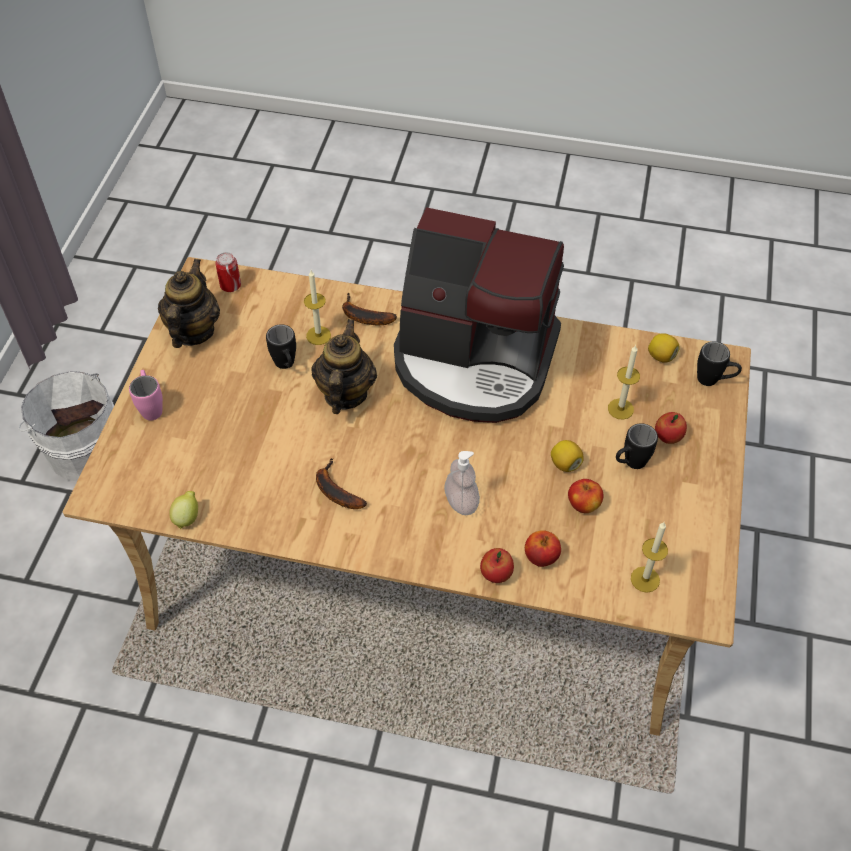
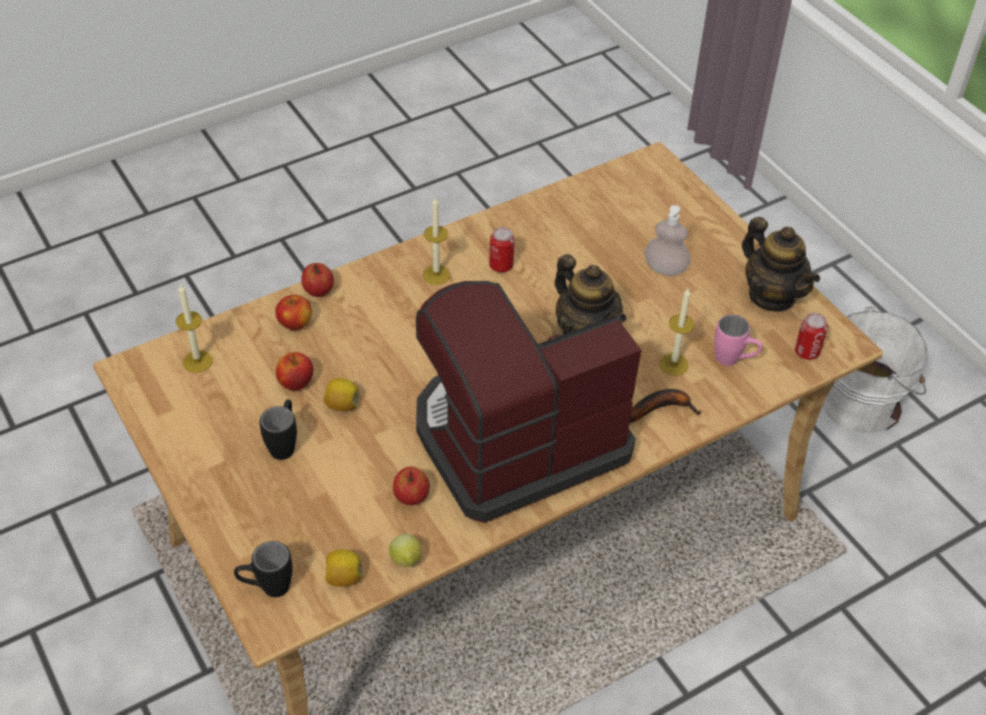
camera: 135 degrees right, 5 degrees down
(151, 406) = (710, 227): pink mug -> pink mug (734, 360)
(187, 517) = (577, 187): lemon -> lemon (406, 562)
(286, 366) = (661, 322): black mug -> none
(335, 490) = (501, 266): banana -> can
(461, 502) = (397, 320): soap dispenser -> soap dispenser (665, 268)
(620, 409) = (337, 490): candle -> candle (436, 275)
(668, 437) = (269, 493): apple -> apple (411, 497)

